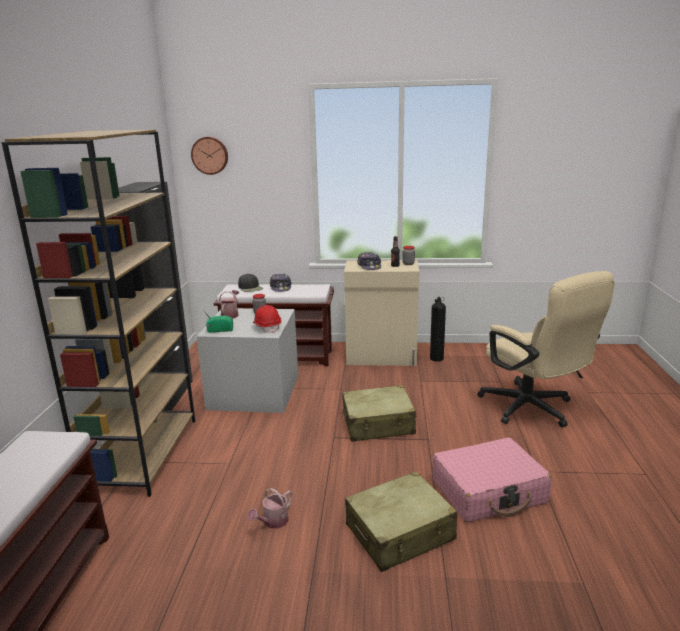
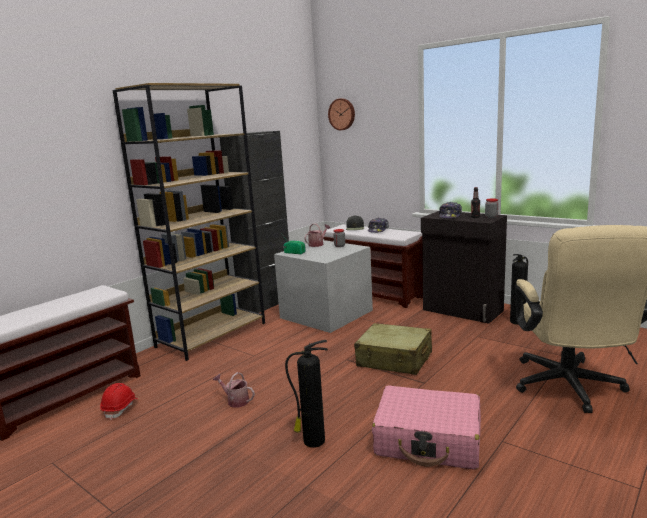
camera: 35 degrees right, 5 degrees down
(267, 327) = (329, 255): red hard hat -> red hard hat (120, 408)
(273, 522) = (235, 401): watering can -> watering can turned 45 degrees clockwise
(382, 358) = (462, 311): beige cabinet -> black cabinet
(400, 533) = (312, 441): beige suitcase -> fire extinguisher

